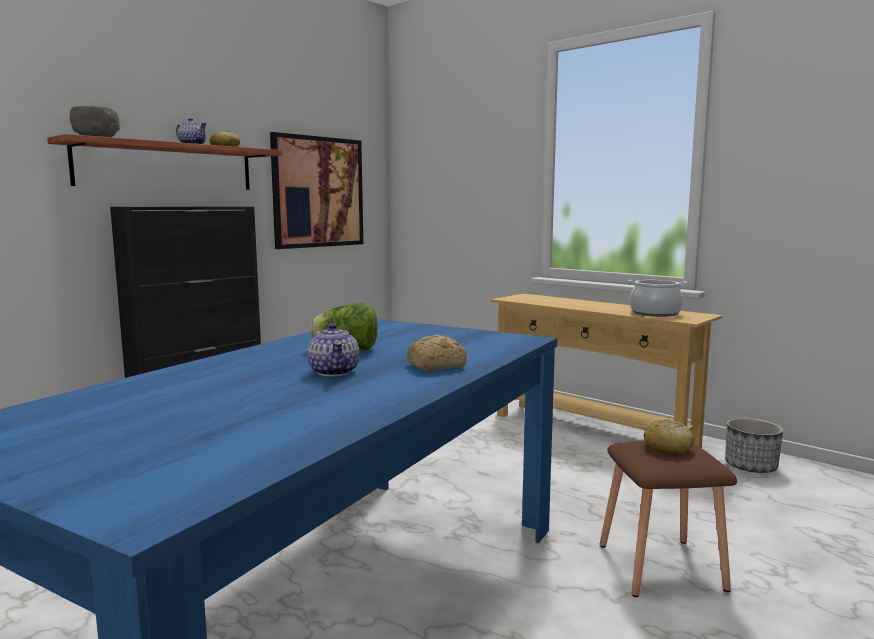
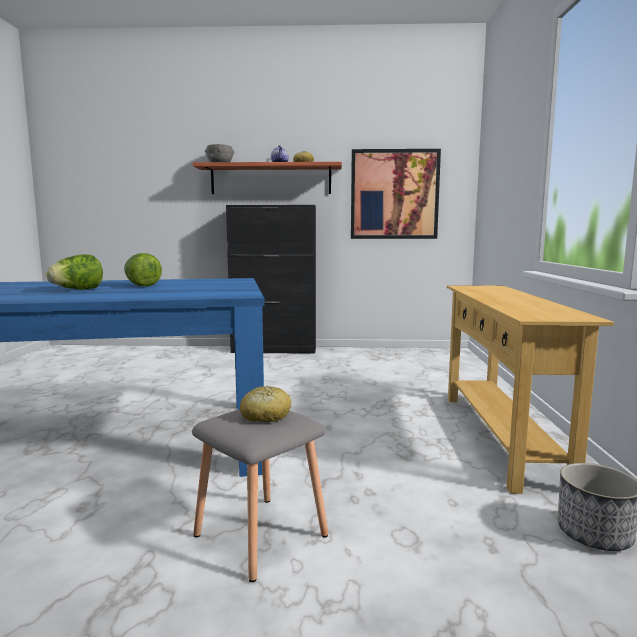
camera: 50 degrees right, 0 degrees up
(334, 372) = (77, 290): teapot -> lettuce
(434, 366) = (114, 295): bread -> none
(655, 313) = (531, 309): cooking pot -> none
(662, 566) = (263, 535): brown stool -> grey stool

